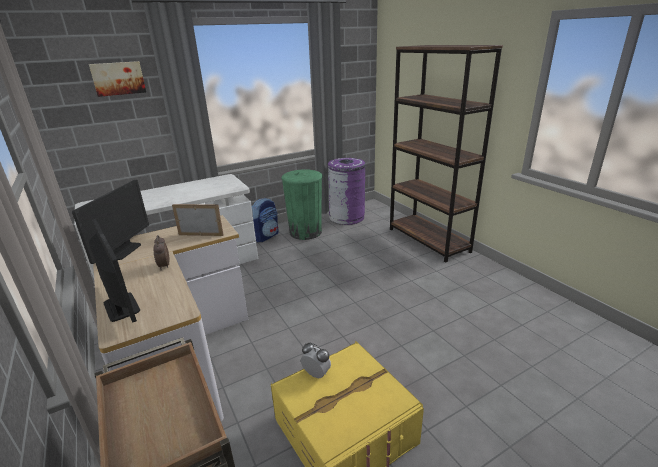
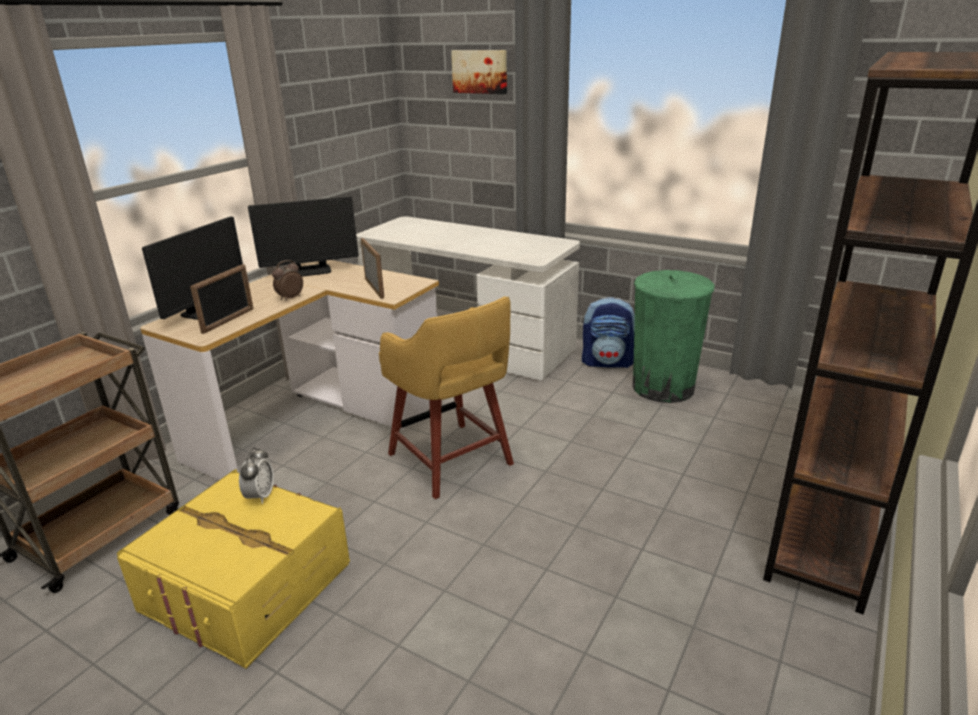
camera: 60 degrees right, 0 degrees up
(165, 297) = (228, 320): none -> picture frame
(297, 311) = (451, 461): none -> yellow stool
(347, 217) = (771, 405): purple trash can -> none

